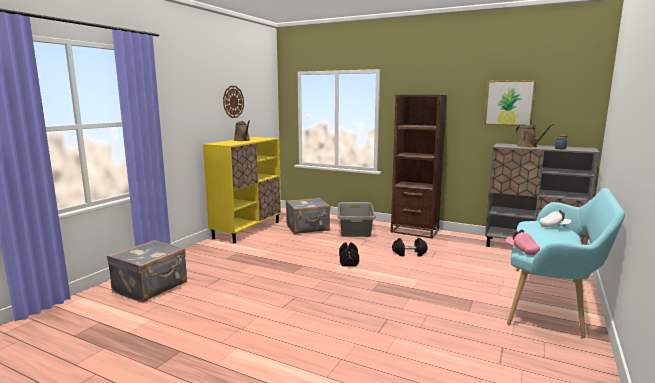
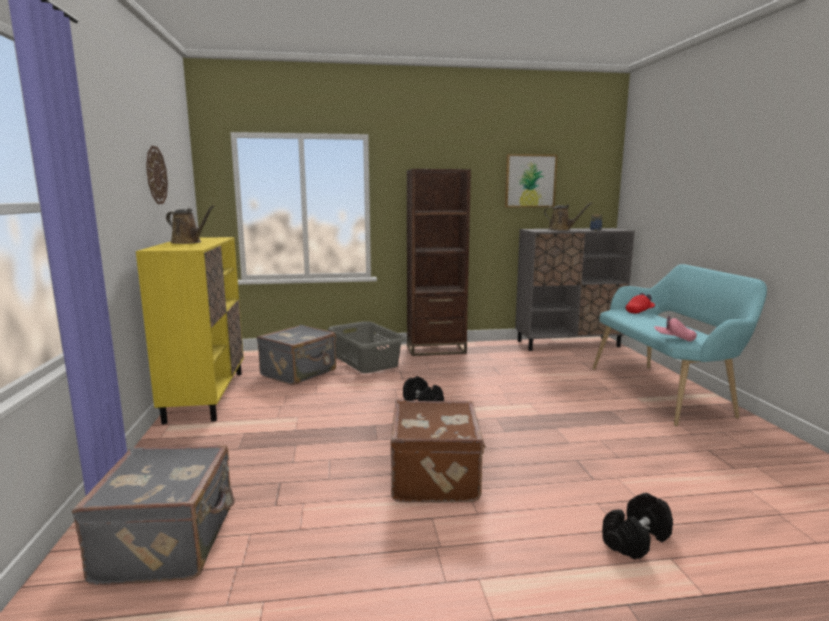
camera: 35 degrees left, 0 degrees up
(291, 300) = (437, 477): none -> brown suitcase
(409, 253) = (472, 376): black dumbbell -> black dumbbell (636, 540)
(554, 226) = (639, 311): white cap -> red cap

